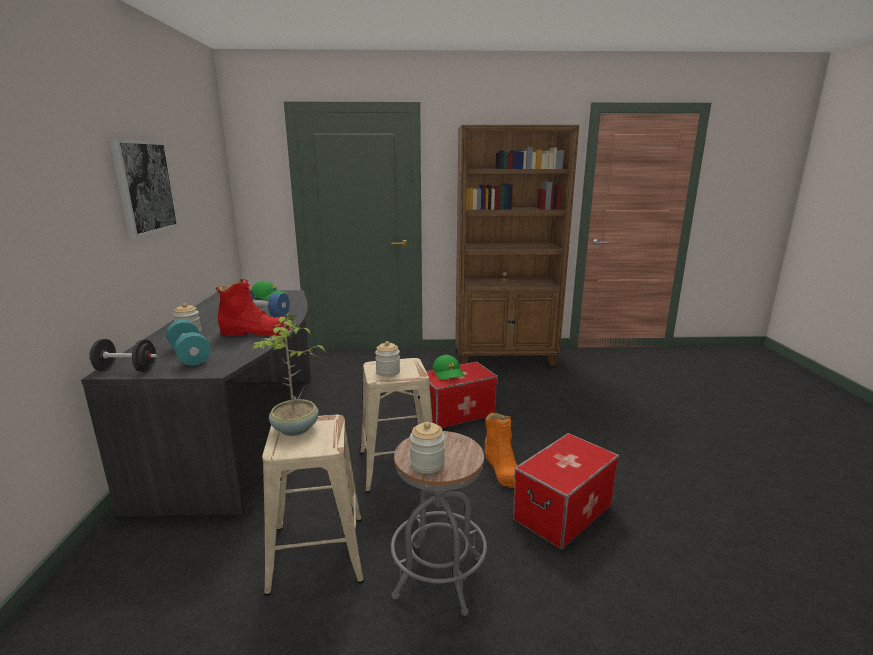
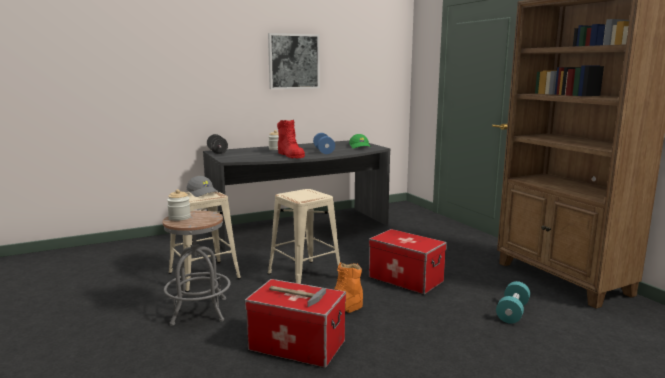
camera: 65 degrees right, 5 degrees down
(190, 355) = (244, 154): turquoise dumbbell -> turquoise dumbbell (512, 312)
(295, 429) = (203, 193): potted plant -> grey cap
(388, 372) = (298, 194): jar -> none
(449, 373) = (403, 237): green cap -> none
(568, 462) = (294, 295): none -> hammer

